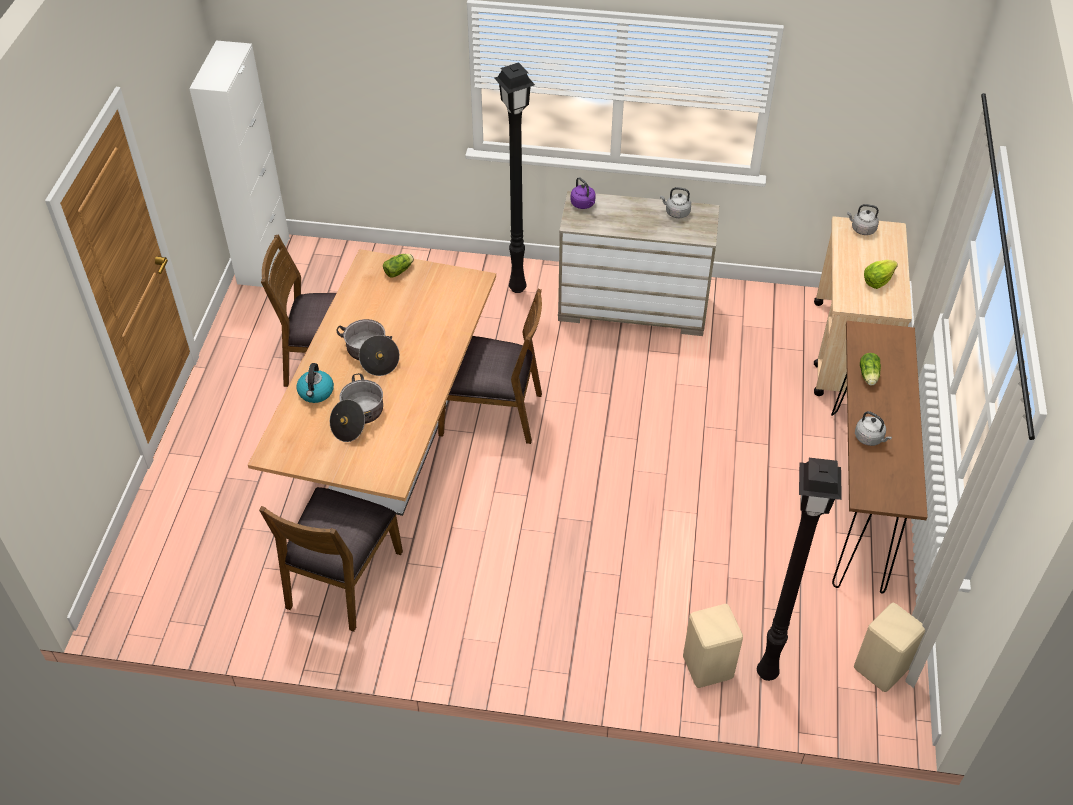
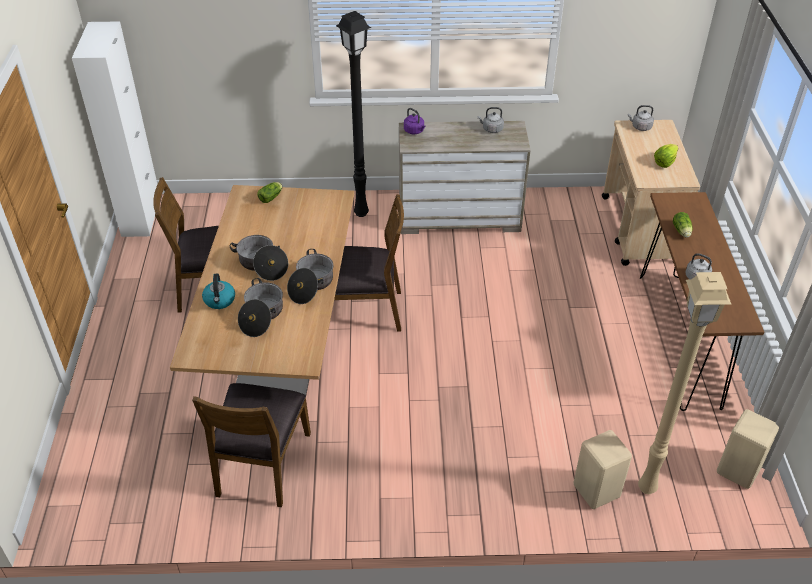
camera: 10 degrees left, 5 degrees down
(420, 387) = (311, 285): none -> cooking pot
(768, 674) = (648, 489): black floor lamp -> beige floor lamp

